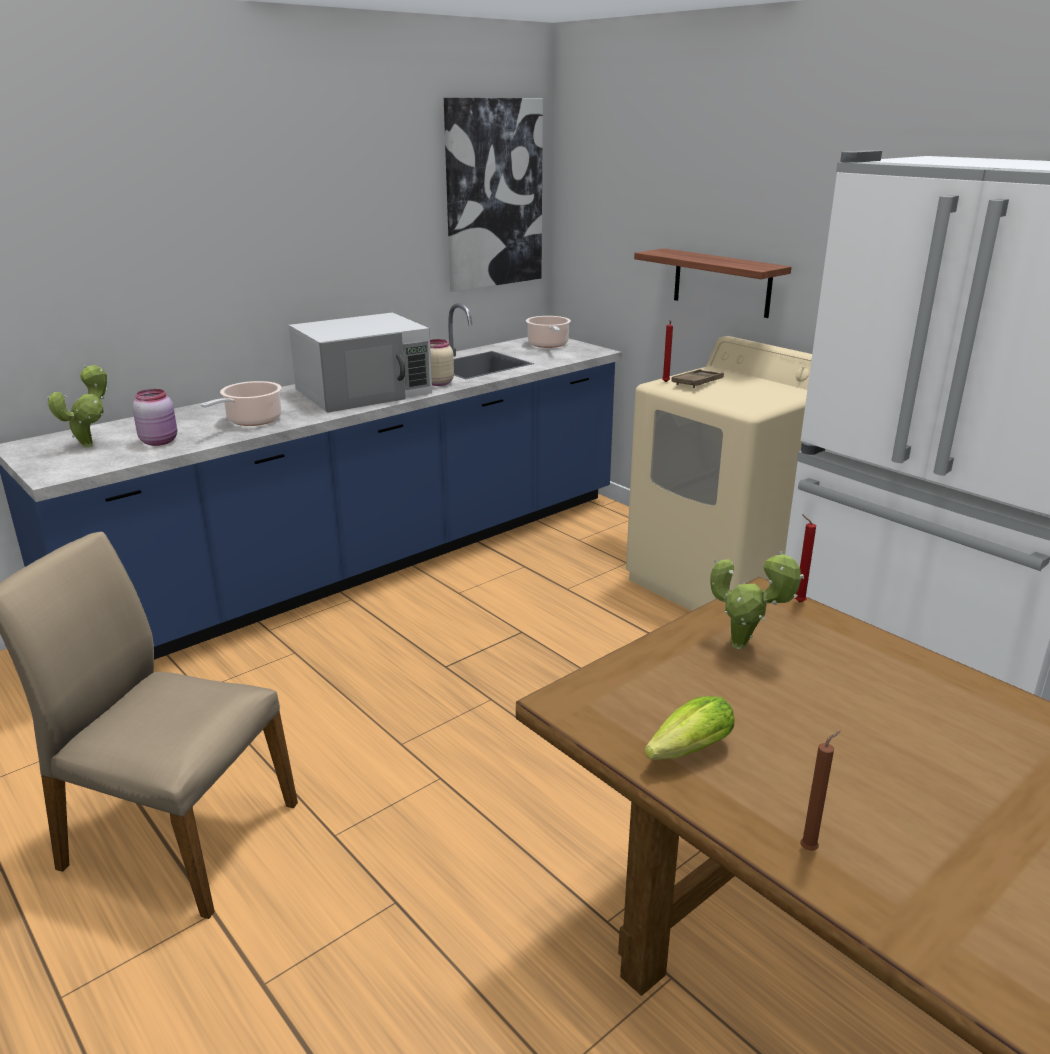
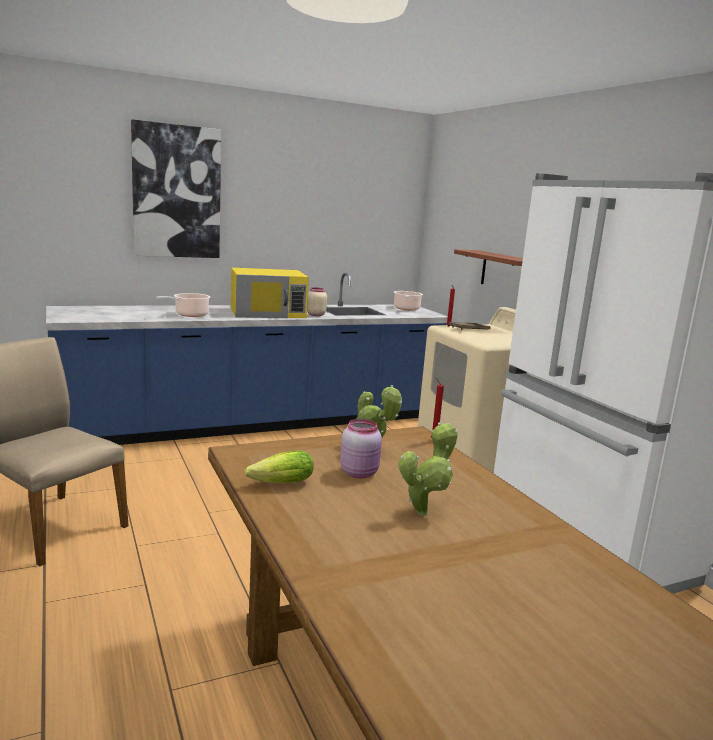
camera: 15 degrees right, 10 degrees down
(91, 444) = (95, 311): potted plant -> potted plant (424, 511)
(160, 441) = (131, 315): pink jar -> pink jar (360, 473)
(365, 391) = (268, 312): white microwave -> yellow microwave
(493, 194) = (382, 211): picture -> picture (176, 192)
(810, 849) = (302, 534): brown candle -> none

